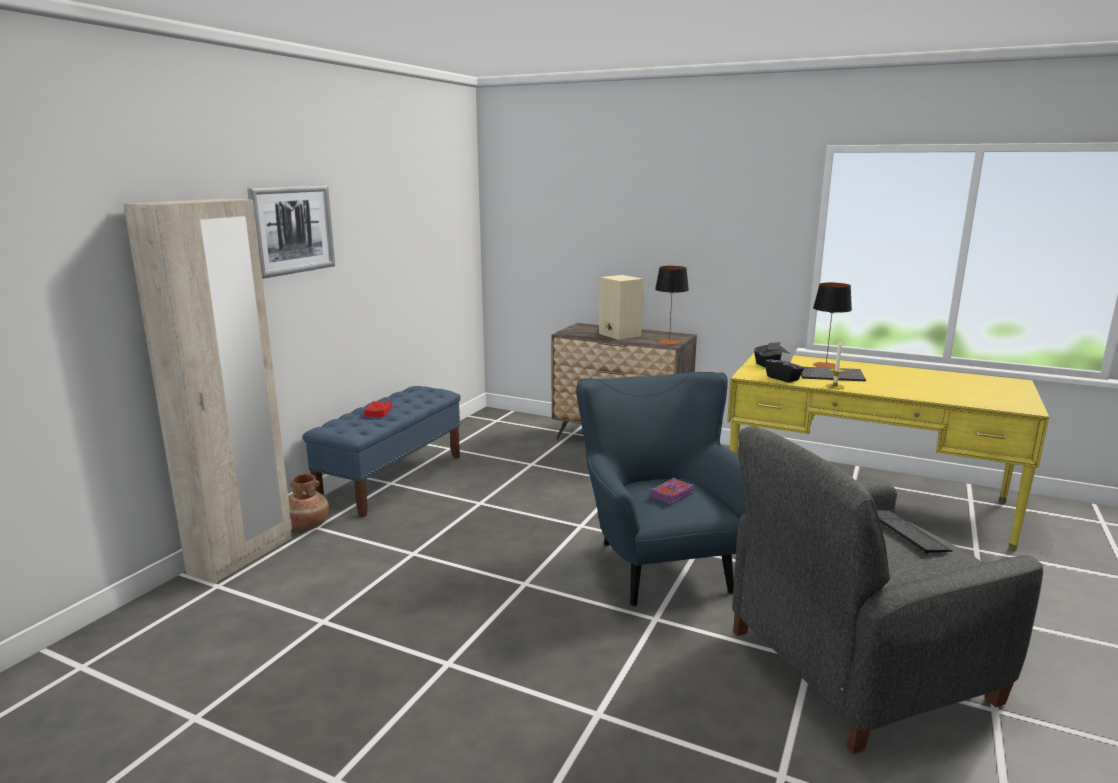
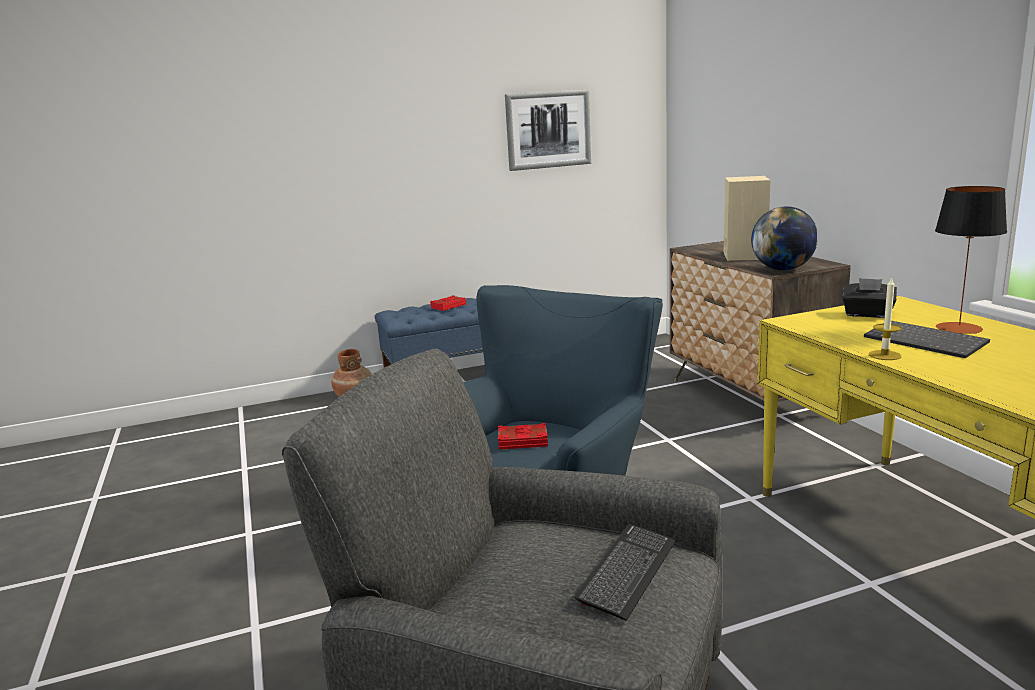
camera: 45 degrees right, 0 degrees up
(242, 555) = (286, 406): beige wardrobe -> none
(292, 230) = (370, 119): picture -> picture (548, 130)
(669, 342) = (783, 269): table lamp -> globe
(671, 495) = (522, 441): purple book -> red book
(783, 378) = (833, 332): black tissue box -> none

